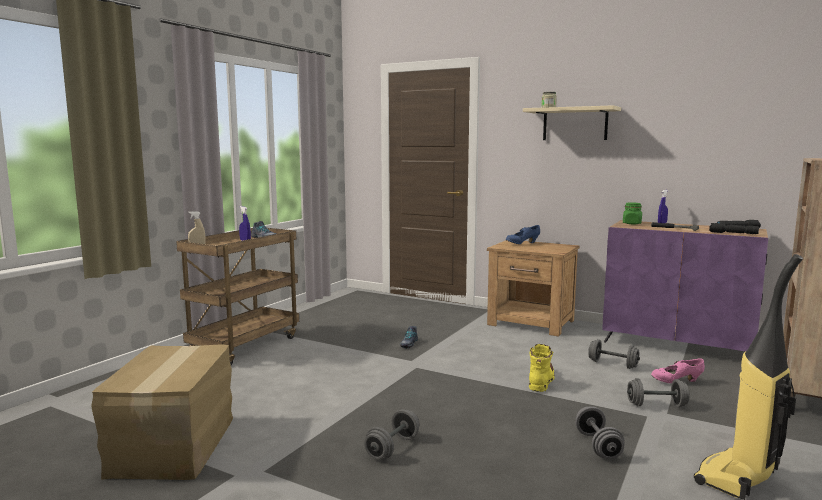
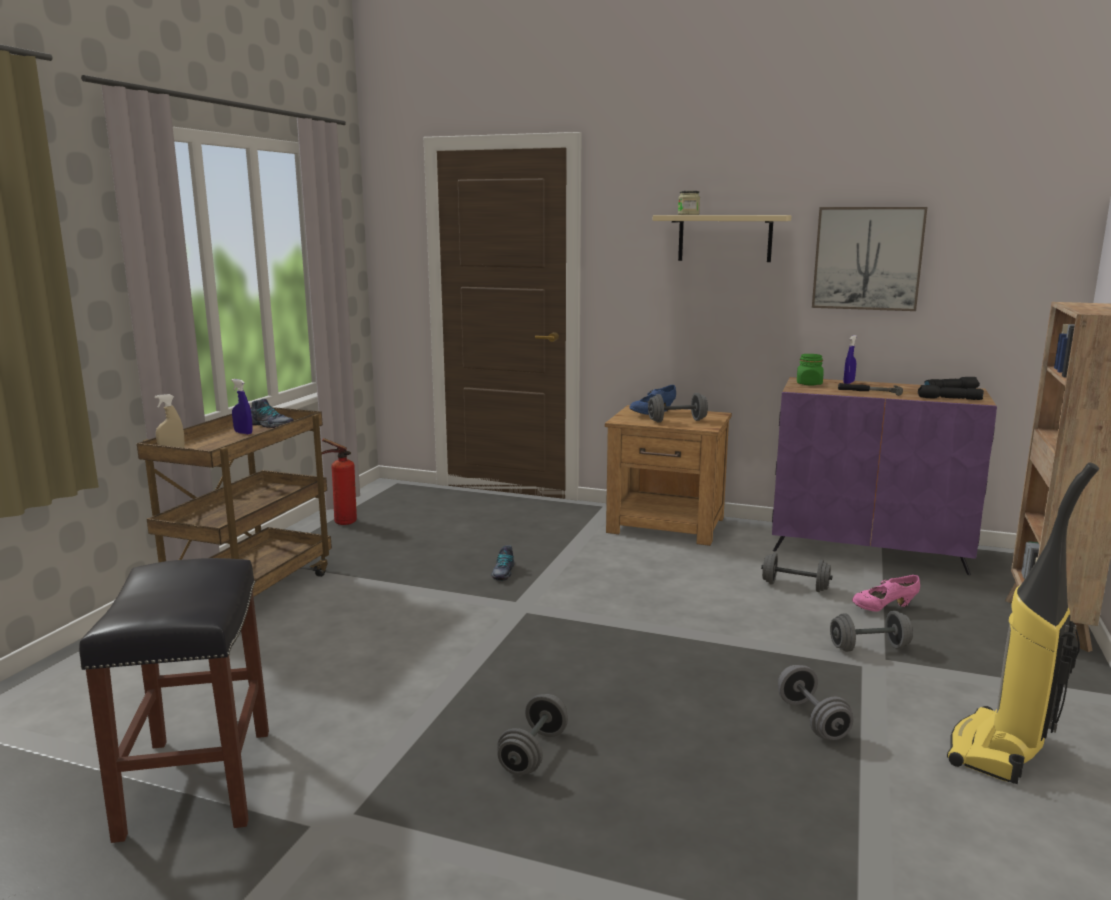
camera: 10 degrees left, 5 degrees up
(175, 445) = (198, 783): cardboard box -> black stool
(314, 310) = (342, 522): none -> fire extinguisher
(537, 248) = (677, 421): none -> grey dumbbell
(541, 381) = (707, 621): yellow boot -> none
(676, 136) = (867, 258): none -> picture

